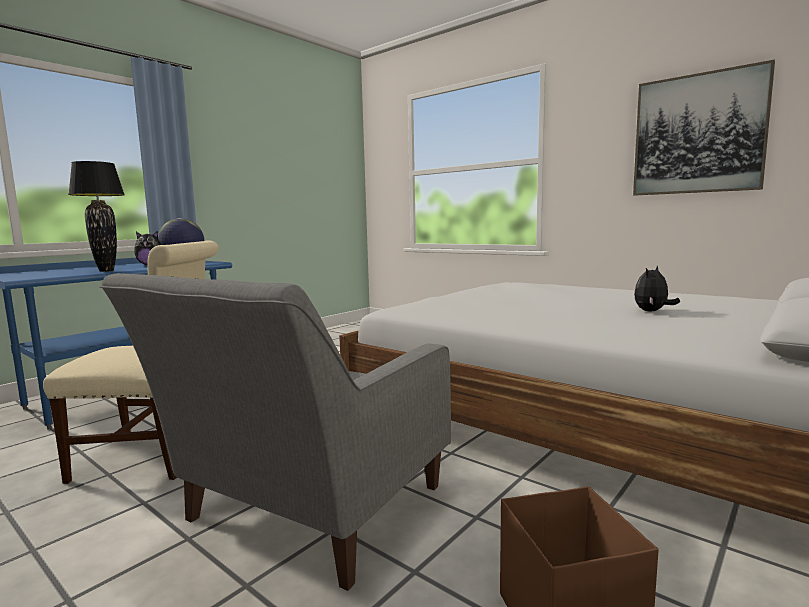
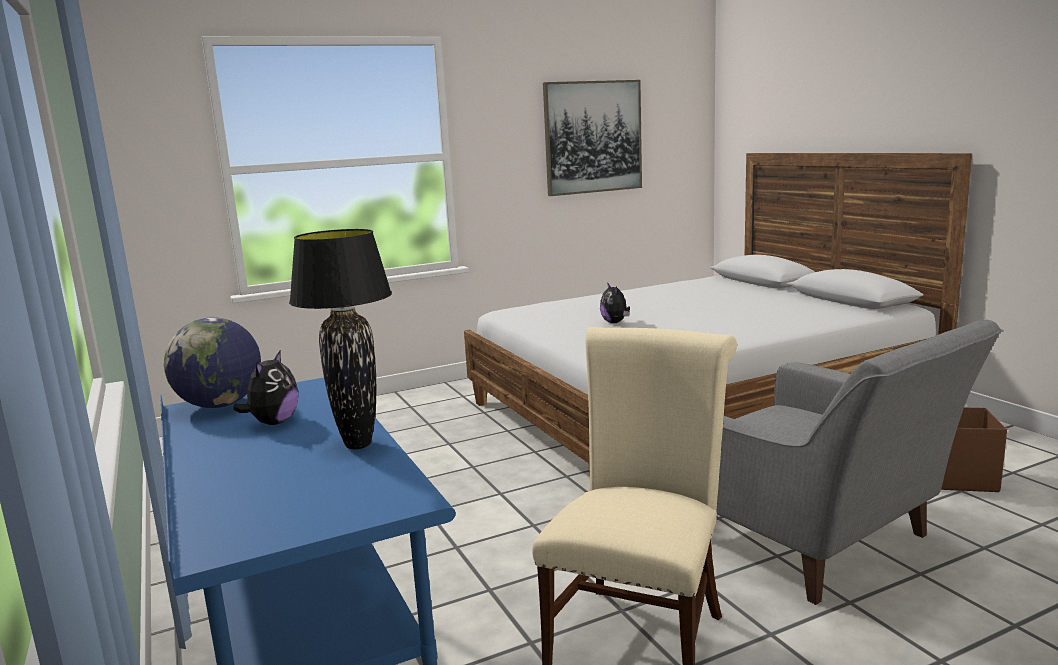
camera: 65 degrees left, 5 degrees up
(652, 311) = (724, 303): plush toy -> plush toy (615, 322)

